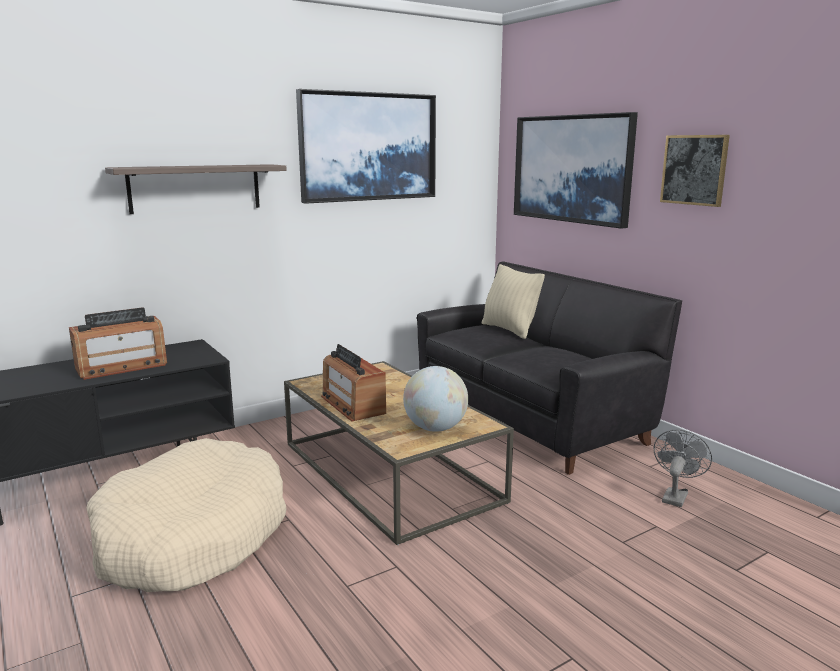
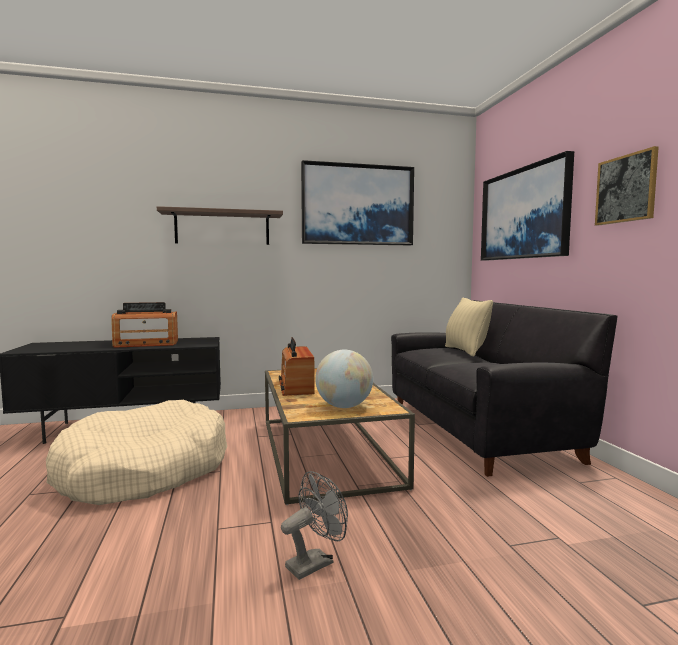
camera: 20 degrees right, 10 degrees down
(675, 496) = (596, 513): grey fan -> grey fan (315, 562)

